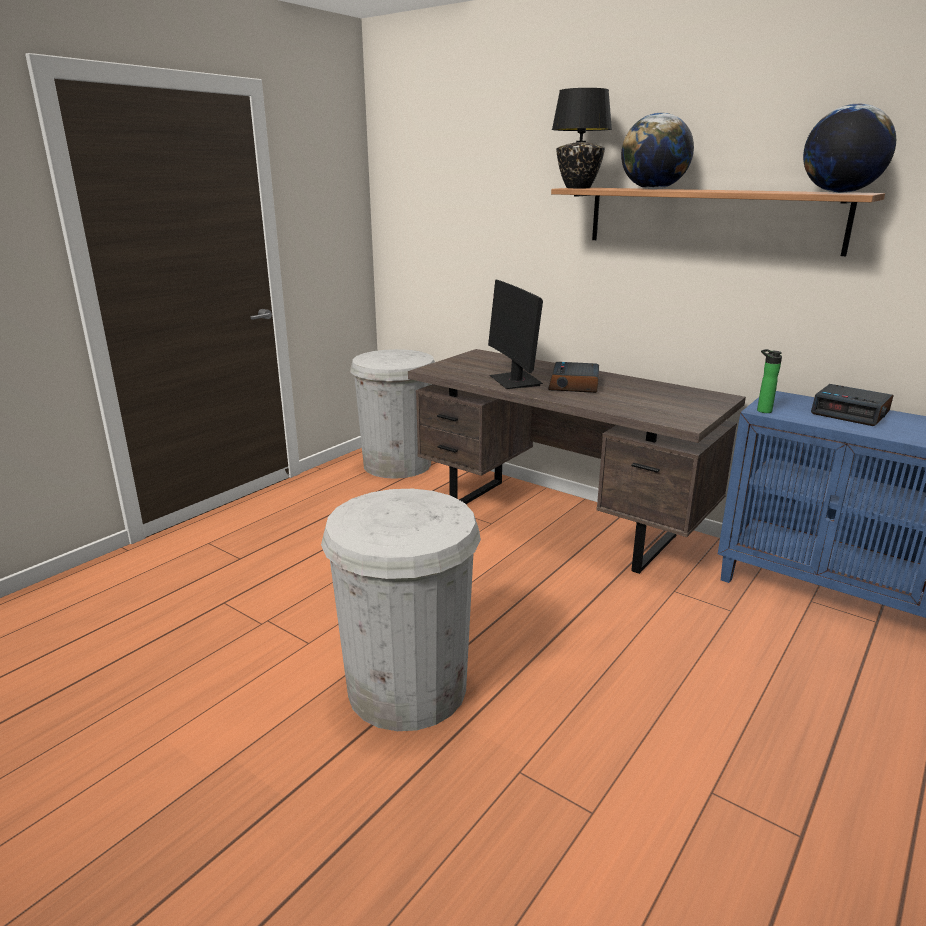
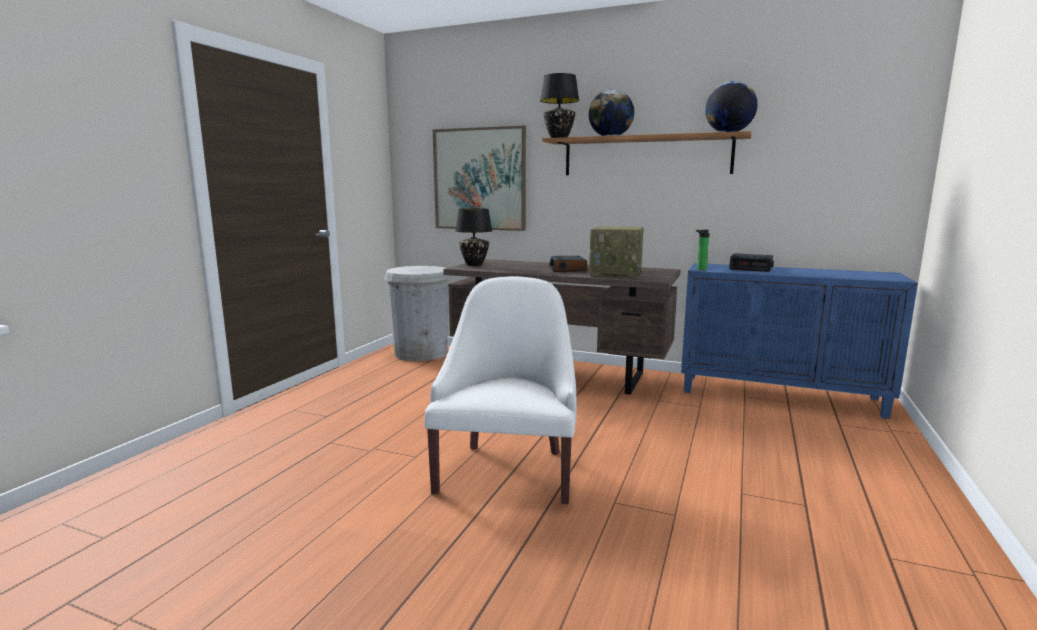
camera: 15 degrees left, 10 degrees down
(407, 687) = (507, 471): white trash can -> white armchair
(454, 363) = (474, 264): none -> black table lamp
(478, 237) = (479, 179): none -> picture
(515, 381) = (526, 269): monitor -> none
(636, 404) = (617, 274): none -> radio

